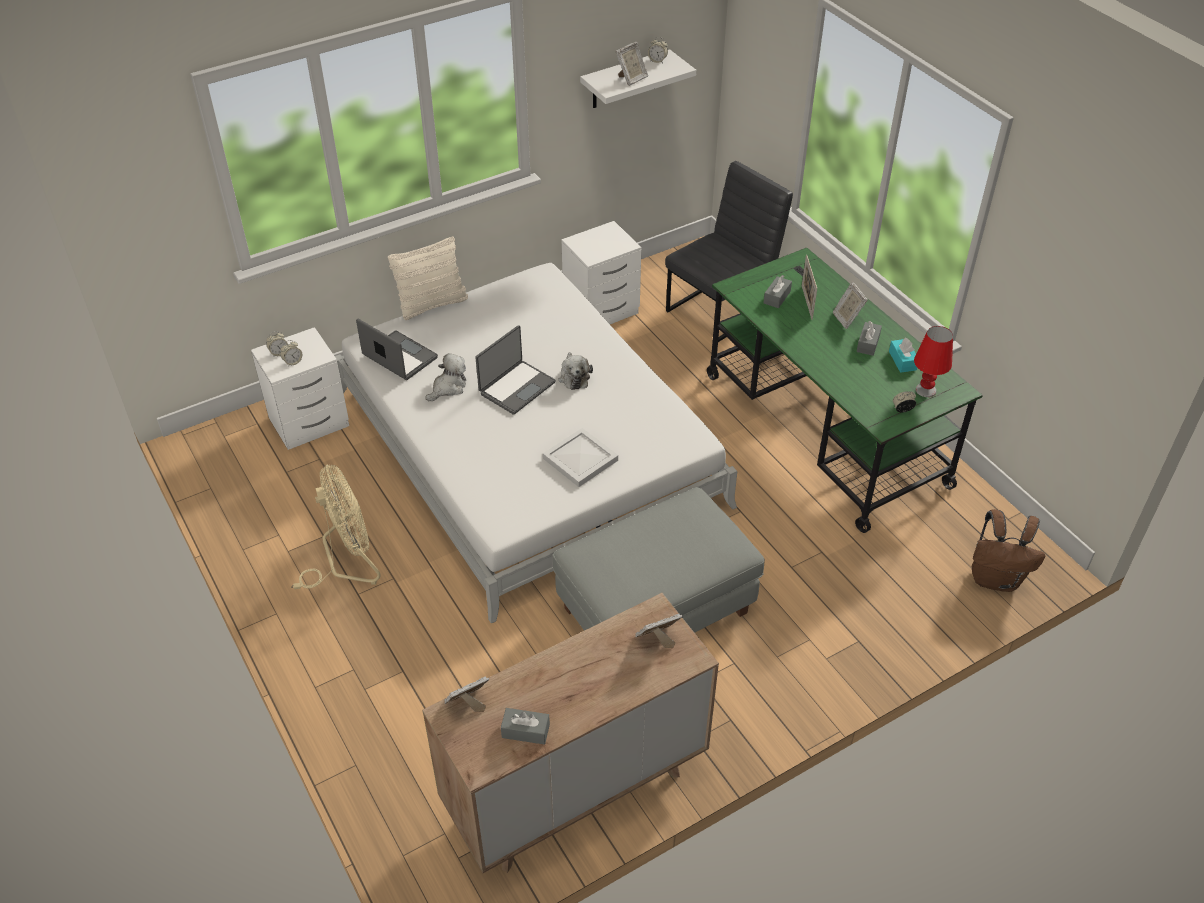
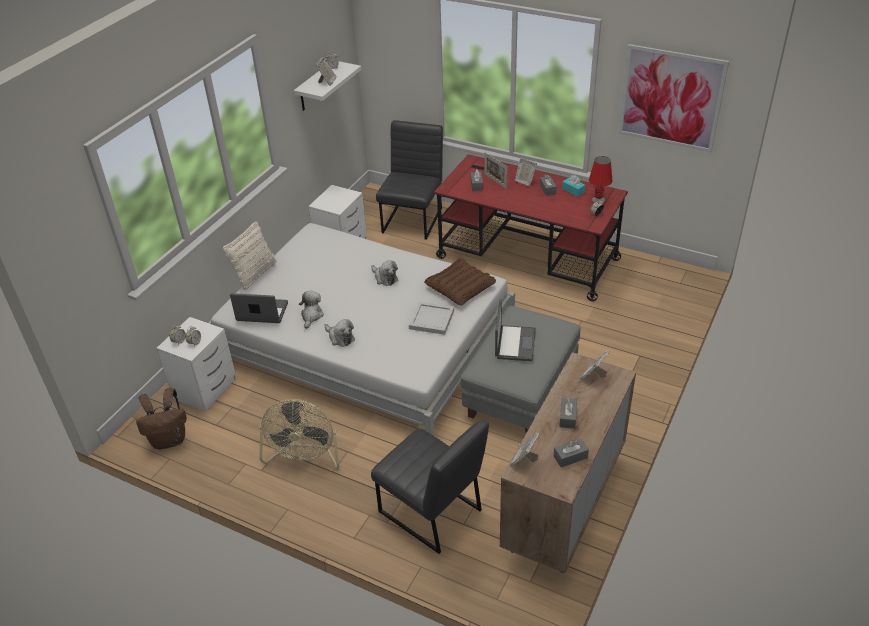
camera: 30 degrees left, 5 degrees down
(344, 556) = (302, 454): beige fan -> beige fan turned 150 degrees clockwise
(421, 706) = (432, 512): none -> grey chair
(455, 431) = (340, 338): none -> plush toy
(516, 387) = (355, 298): laptop -> laptop (514, 344)
(572, 677) = (567, 417): none -> grey tissue box
(654, 432) = (460, 287): none -> brown pillow
(824, 429) = (527, 258): green desk -> red desk
(996, 579) = (678, 293): brown backpack -> brown backpack (170, 439)
(1079, 280) = (671, 98): none -> picture

